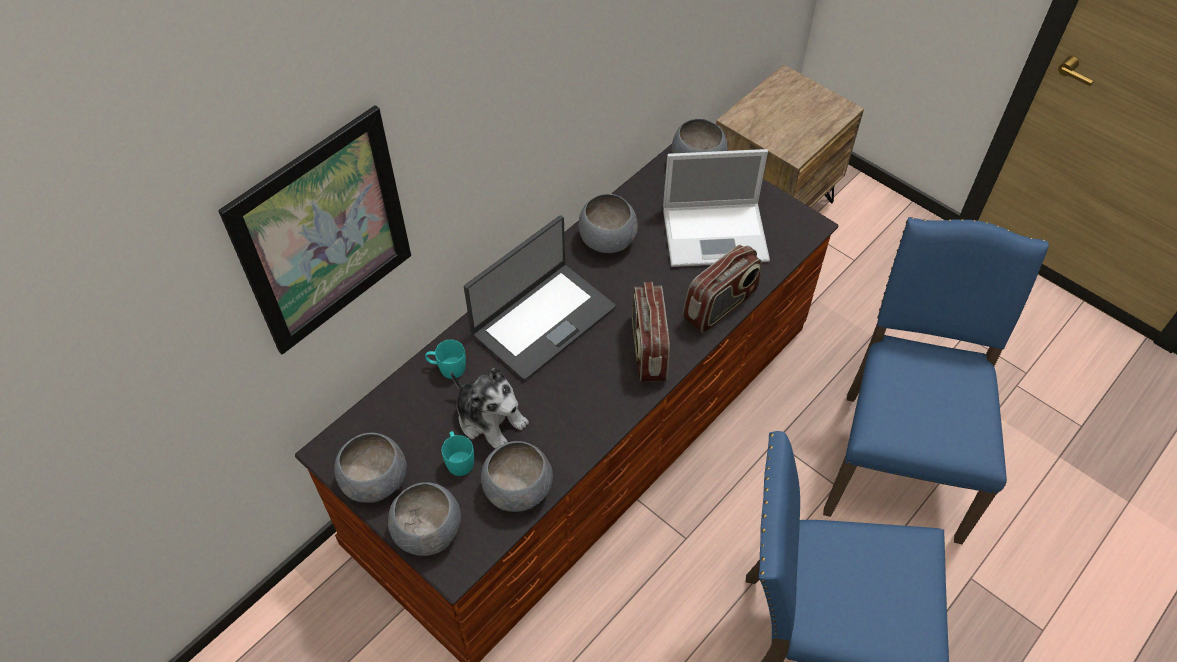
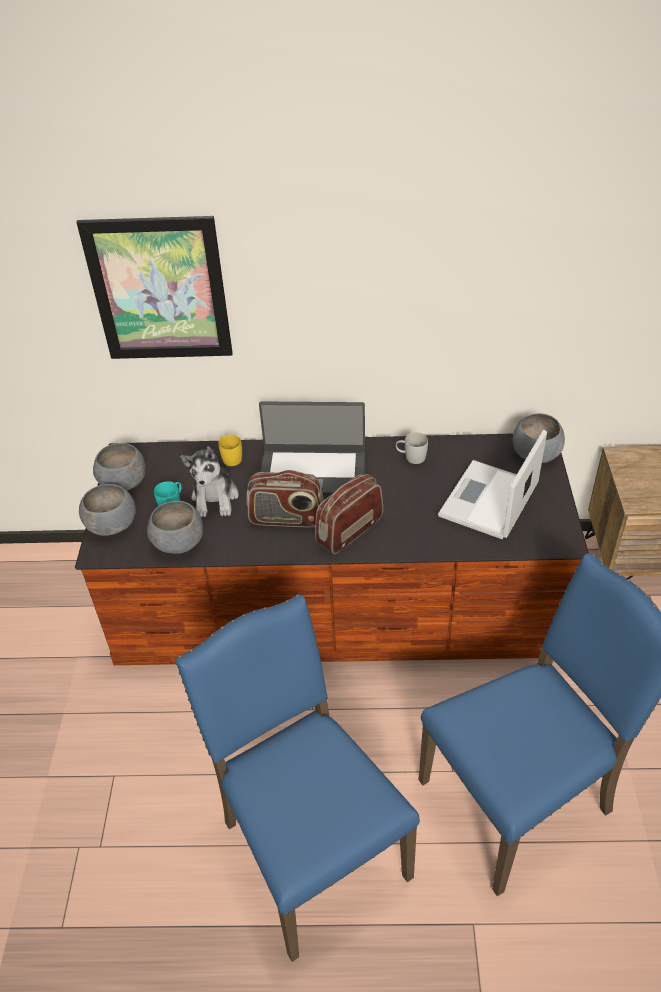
camera: 50 degrees right, 10 degrees down
(447, 368) = (230, 457): turquoise mug -> yellow mug
(607, 240) = (411, 457): grey bowl -> white mug
(717, 234) = (488, 501): laptop -> laptop turned 75 degrees clockwise
(720, 306) = (429, 542): radio -> radio (286, 518)

